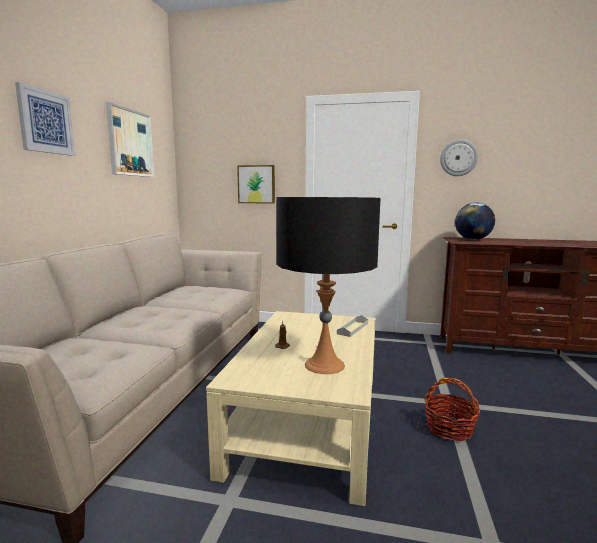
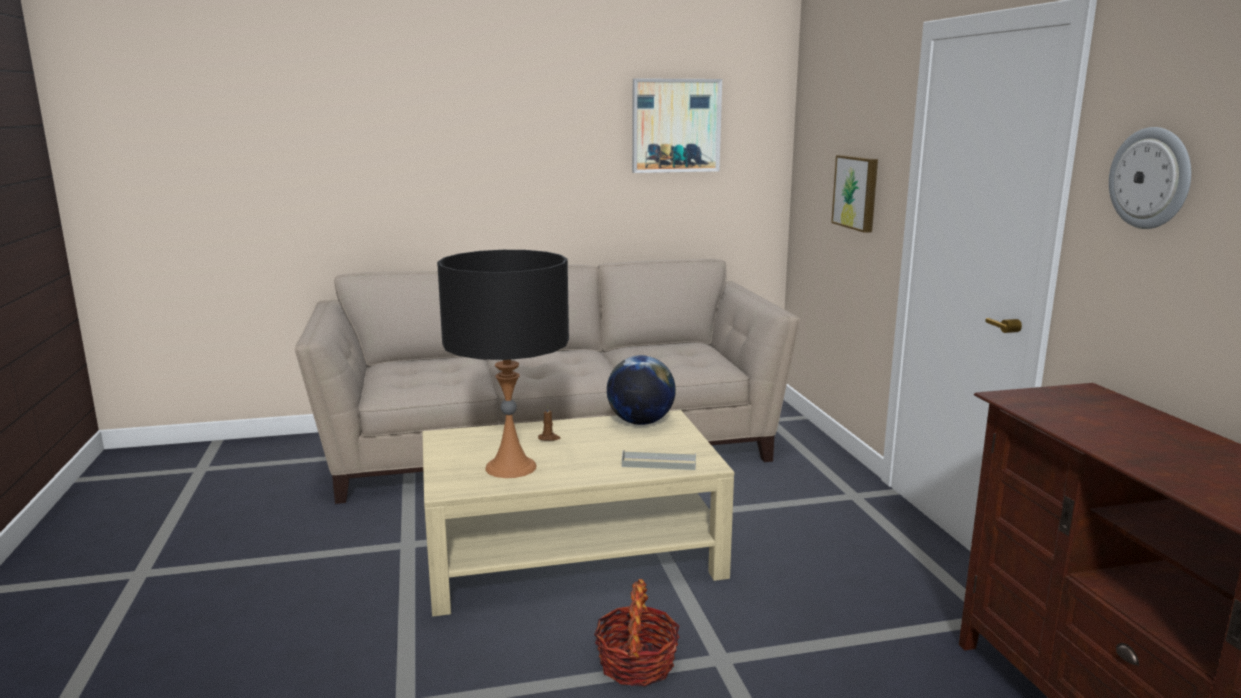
camera: 65 degrees right, 5 degrees up
(45, 122) = (532, 123): picture -> none
(472, 239) = (1085, 406): globe -> globe (640, 422)

